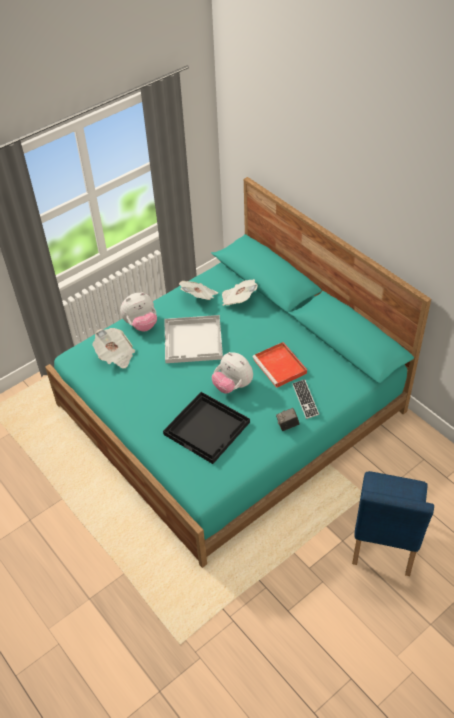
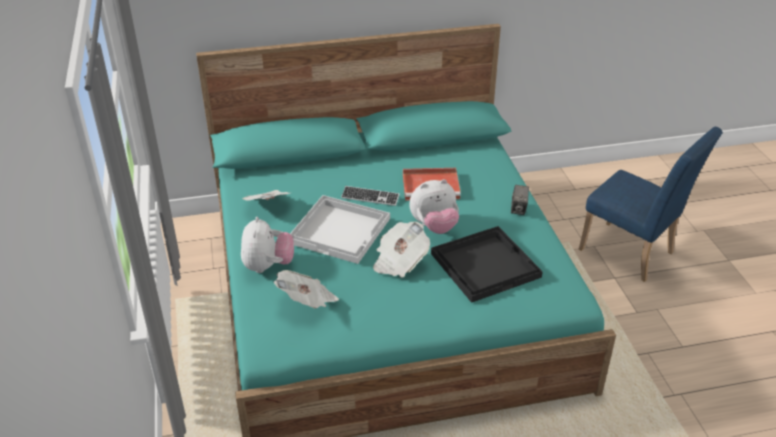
camera: 65 degrees left, 10 degrees down
(238, 299) = (302, 180): newspaper -> newspaper (399, 261)
(305, 399) = (491, 186): keyboard -> keyboard (370, 197)

